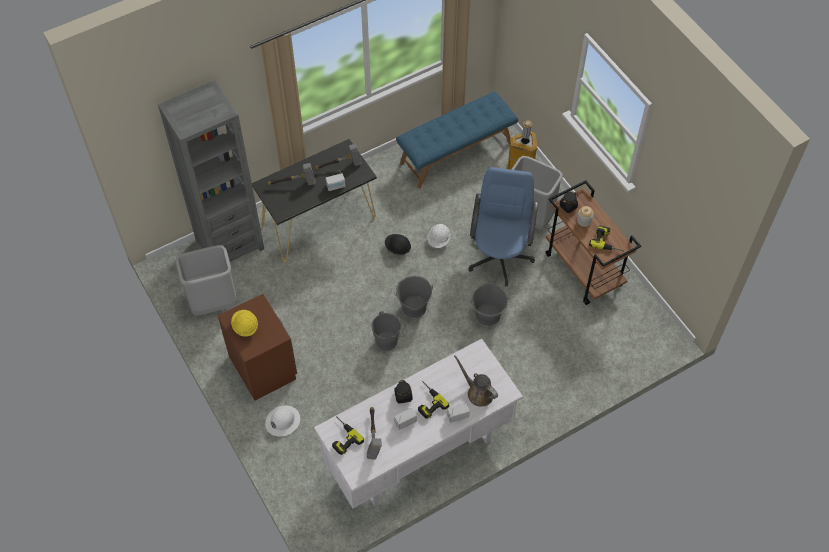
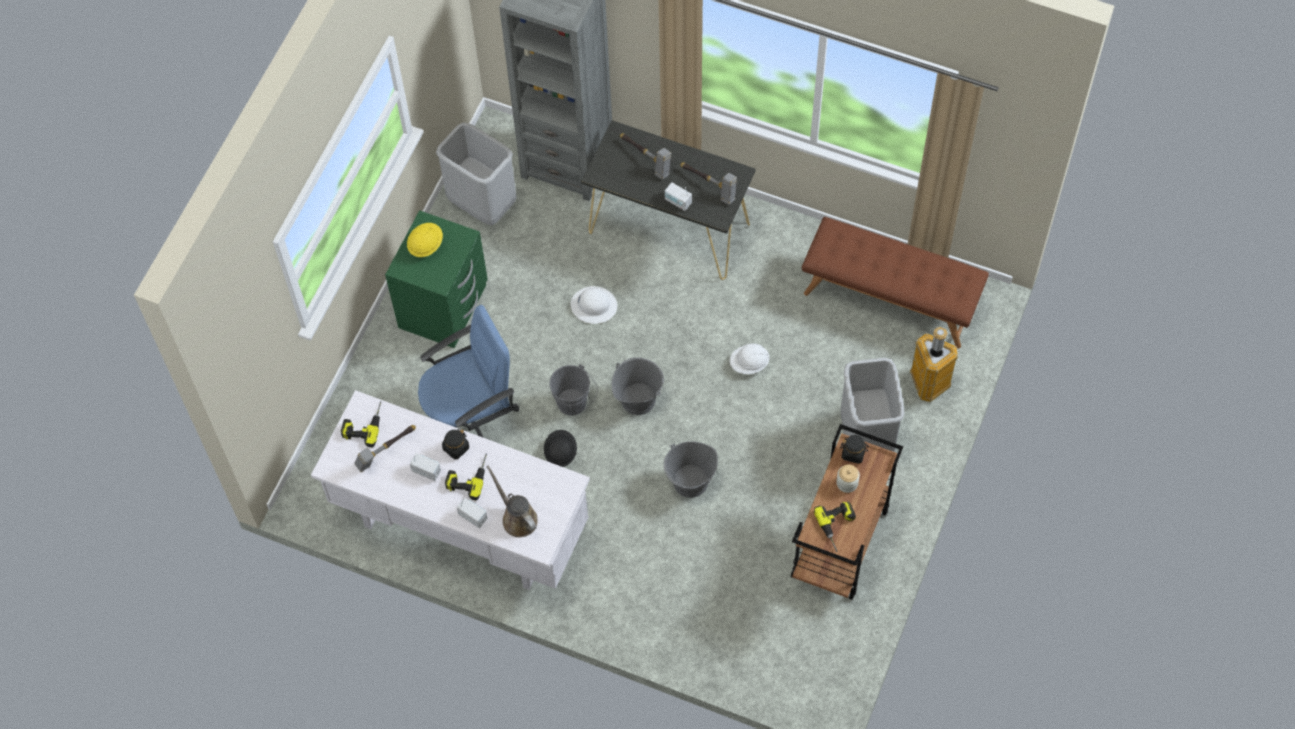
camera: 55 degrees right, 5 degrees up
(263, 367) = (444, 307): brown nightstand -> green nightstand
(282, 421) = (395, 371): white hard hat -> white hard hat (594, 305)
(397, 248) = (702, 330): black hard hat -> black hard hat (560, 453)
(456, 153) = (890, 298): blue bench -> brown bench
(478, 392) = (517, 517): brown watering can -> brown watering can turned 45 degrees counterclockwise
(500, 256) = (782, 442): blue office chair -> blue office chair (471, 417)

